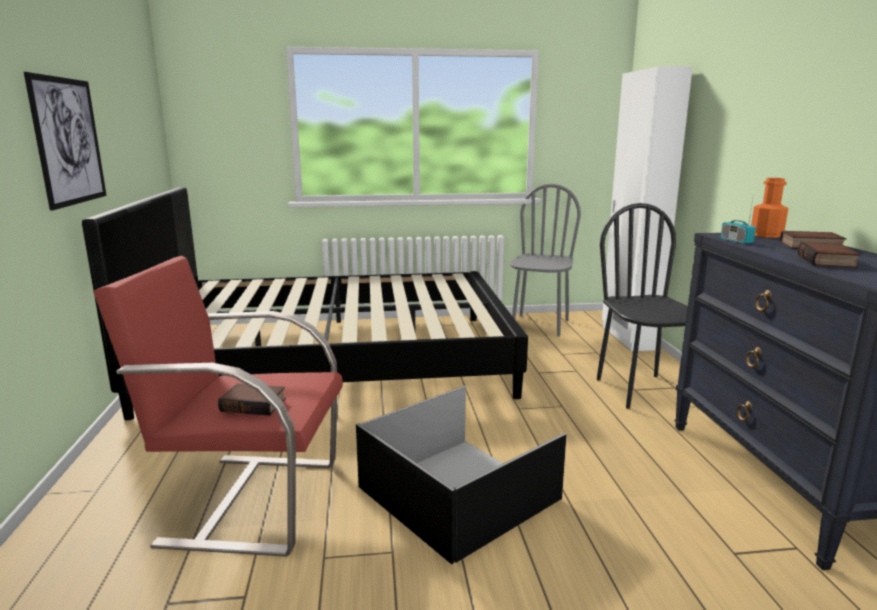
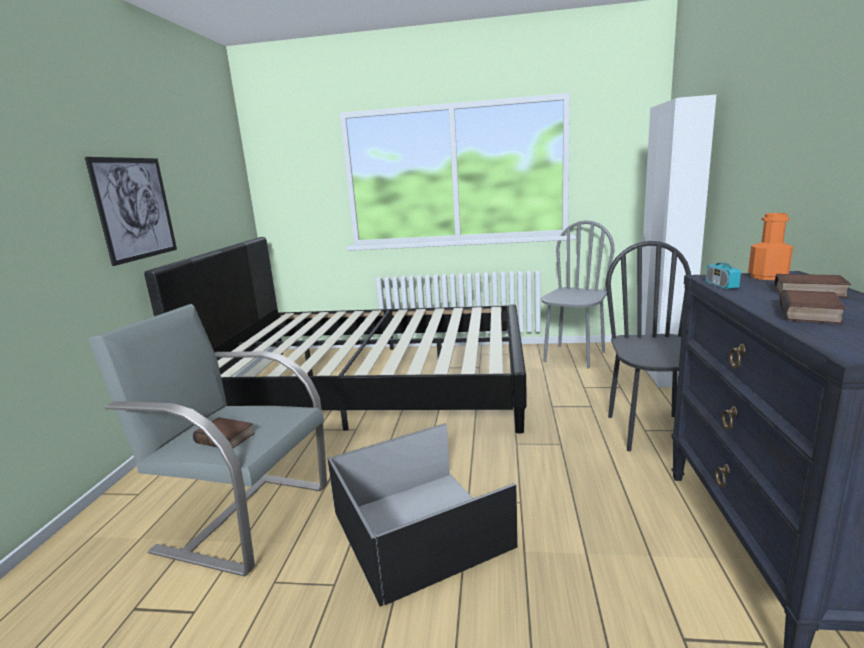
camera: 15 degrees right, 0 degrees up
(250, 500) = (243, 516): red armchair -> grey armchair

